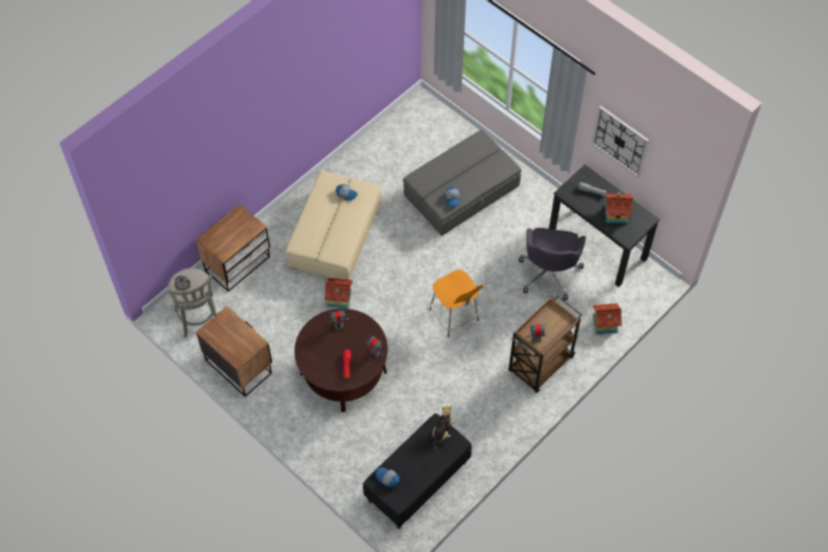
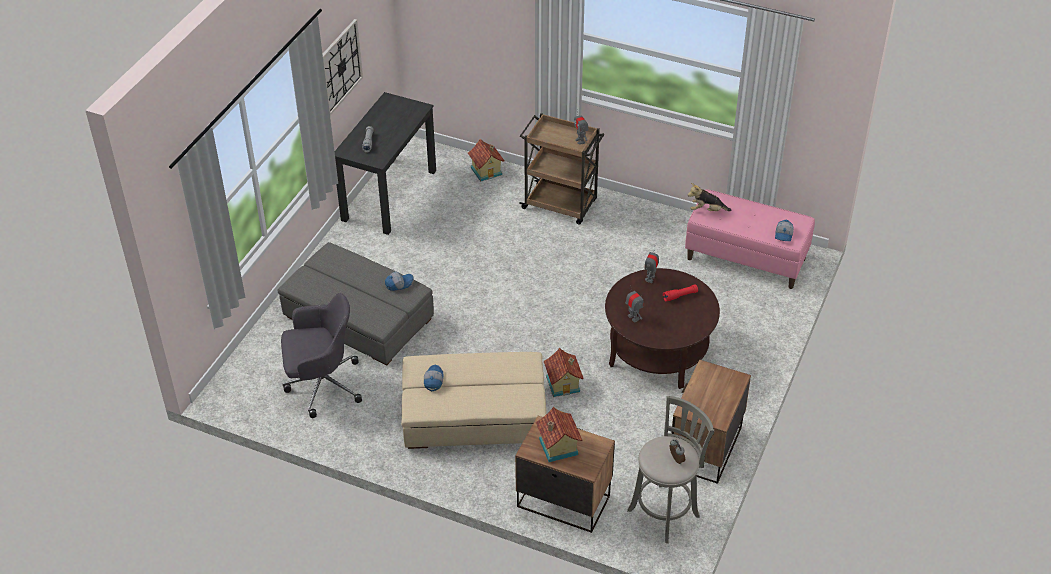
camera: 110 degrees left, 15 degrees down
(417, 482) = (746, 259): black bench -> pink bench
(454, 316) = (536, 280): orange stool -> none
(549, 273) = (442, 222): grey office chair -> grey office chair (322, 385)
(616, 213) = (390, 121): toy house -> toy house (557, 447)

